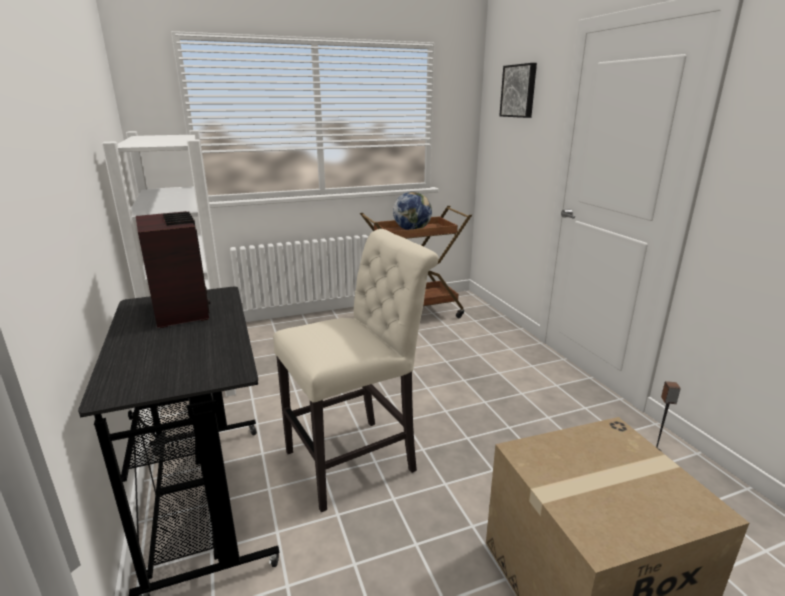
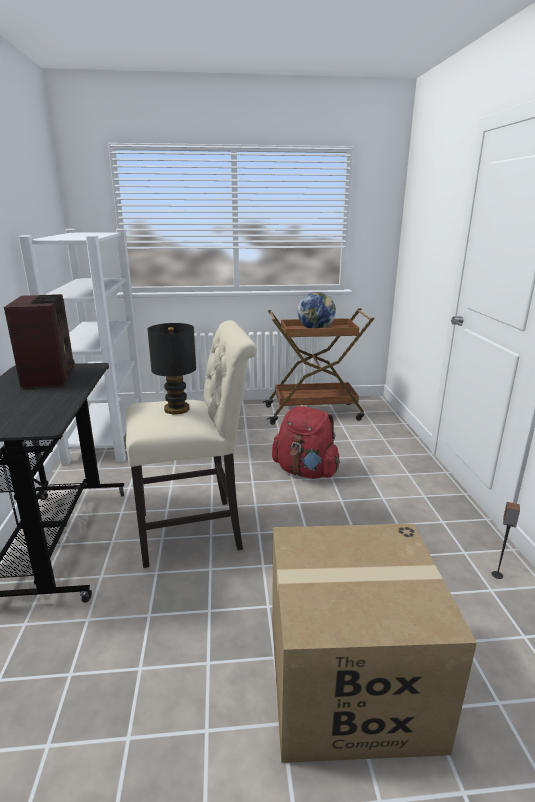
camera: 15 degrees right, 0 degrees up
(341, 331) = (176, 409): none -> black table lamp
(435, 377) = (305, 471): none -> red backpack
(519, 91) = (430, 193): picture -> none

